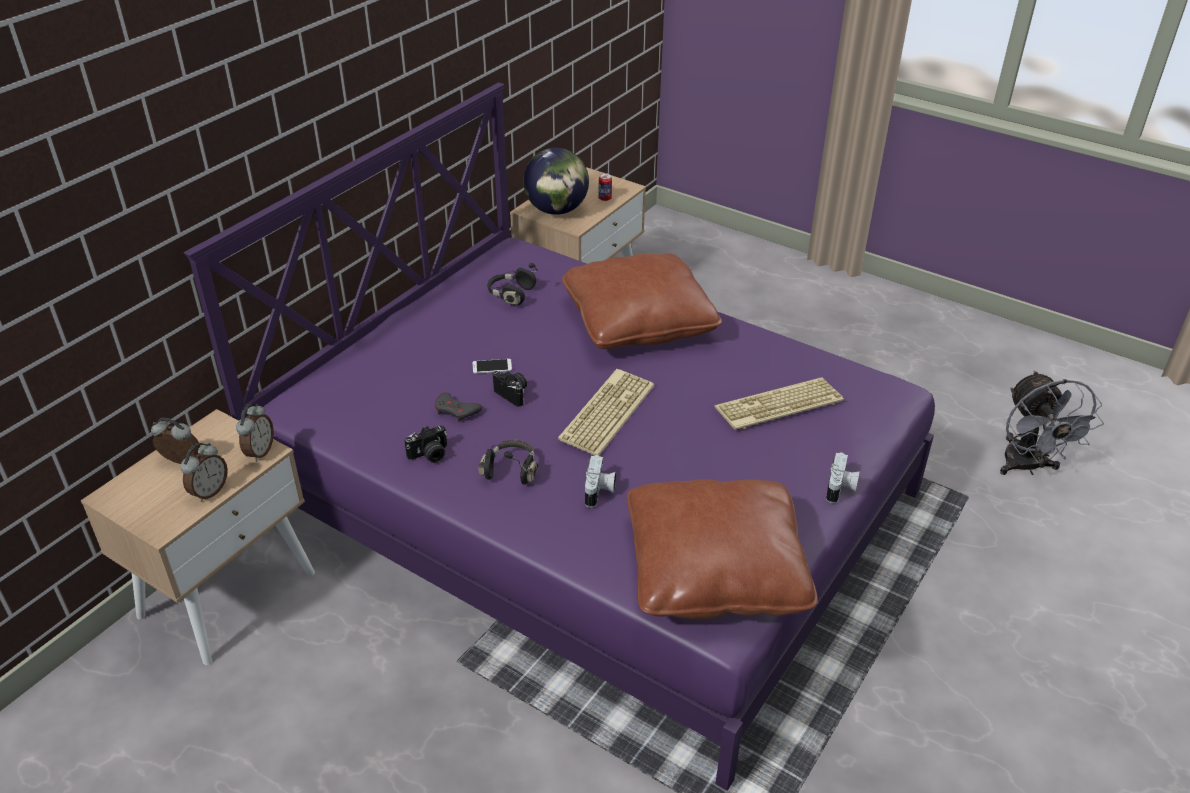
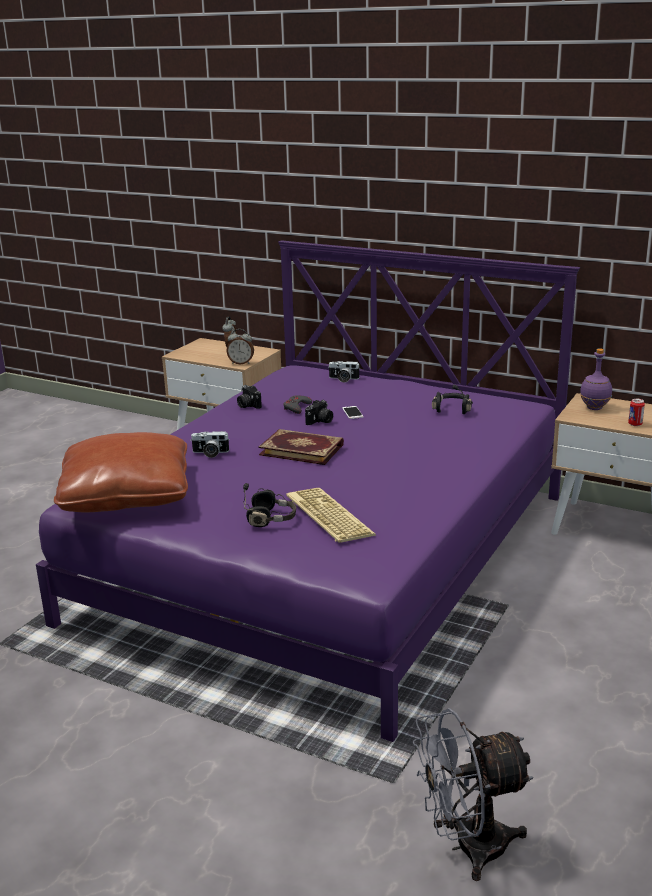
camera: 85 degrees right, 15 degrees down
(209, 491) = (206, 358): alarm clock -> none
(511, 470) = (233, 427): black headphones -> black headphones (271, 519)
(556, 210) = (594, 408): globe -> purple bottle
(606, 412) = (302, 449): keyboard -> book
(638, 321) = (436, 456): brown pillow -> none
(841, 488) = (217, 544): camera -> camera (343, 379)

